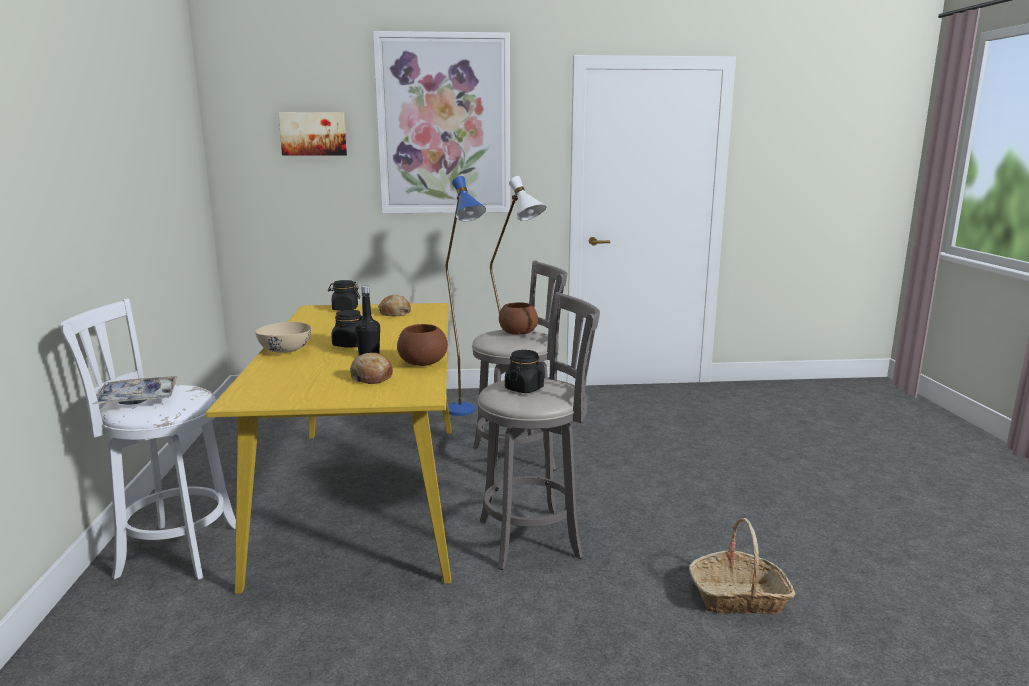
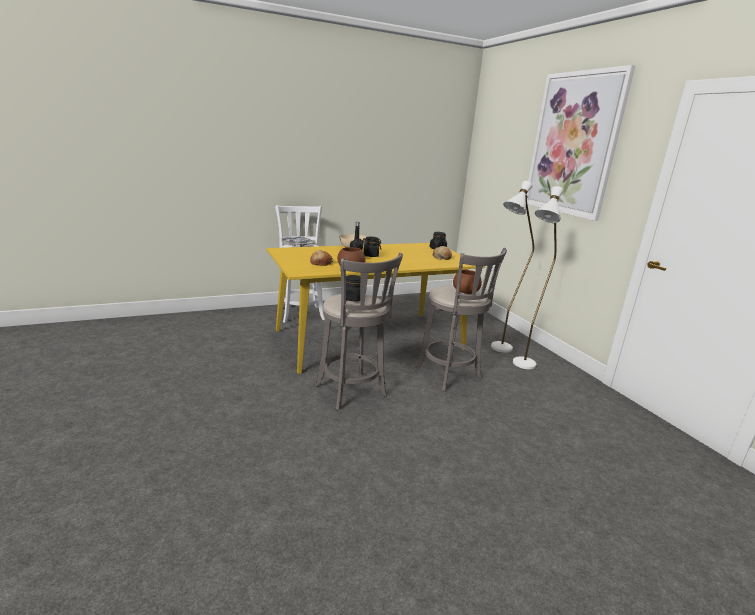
camera: 70 degrees right, 5 degrees up
(313, 134) = (509, 146): picture -> none
(465, 414) = (497, 350): blue floor lamp -> white floor lamp
(739, 597) = (314, 476): basket -> none

